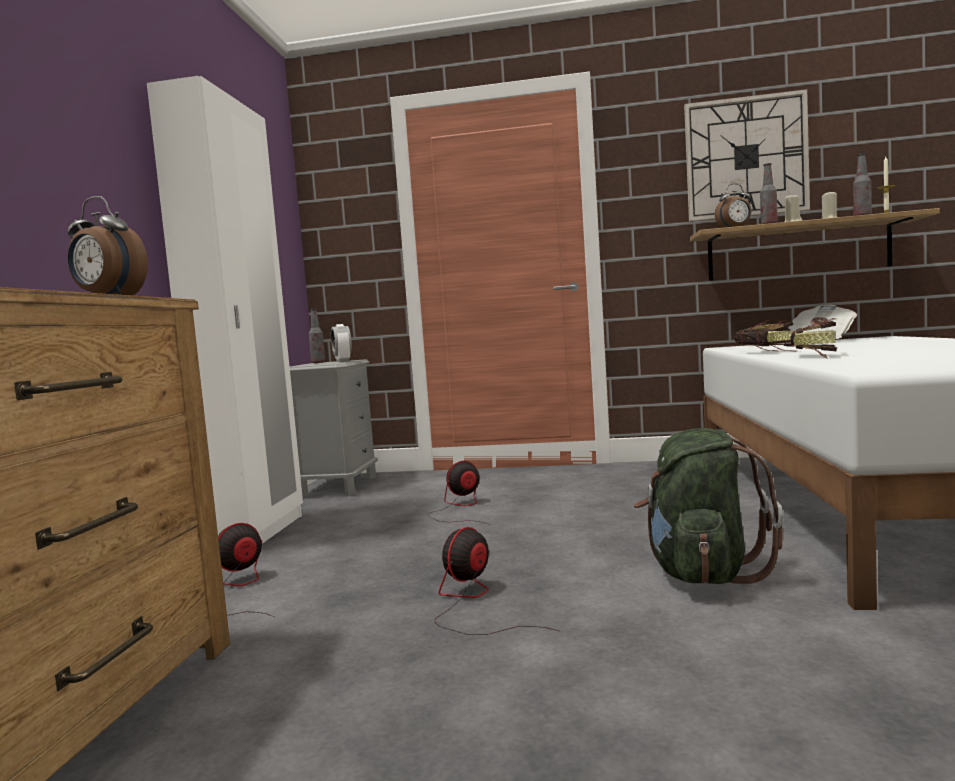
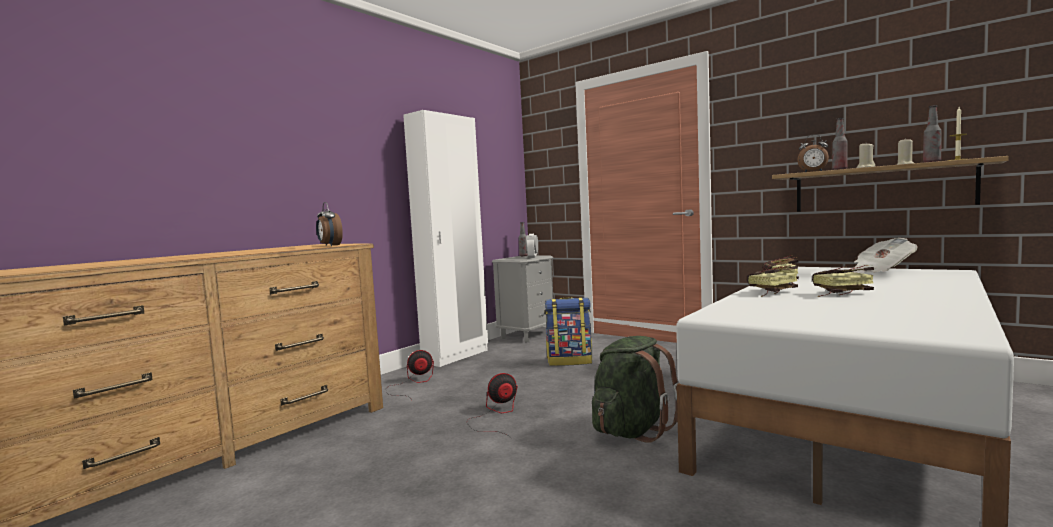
camera: 30 degrees right, 0 degrees up
(460, 508) = (570, 361): fan -> backpack
(745, 157) = (834, 109): wall clock -> none
(886, 350) = (837, 294): none -> book

